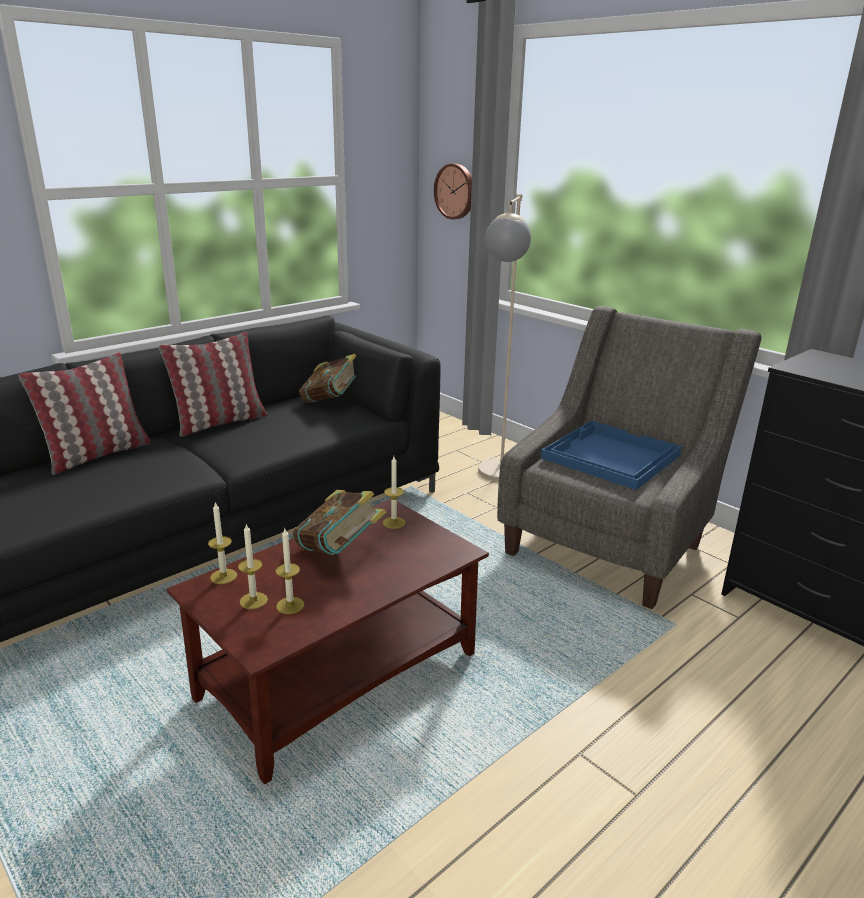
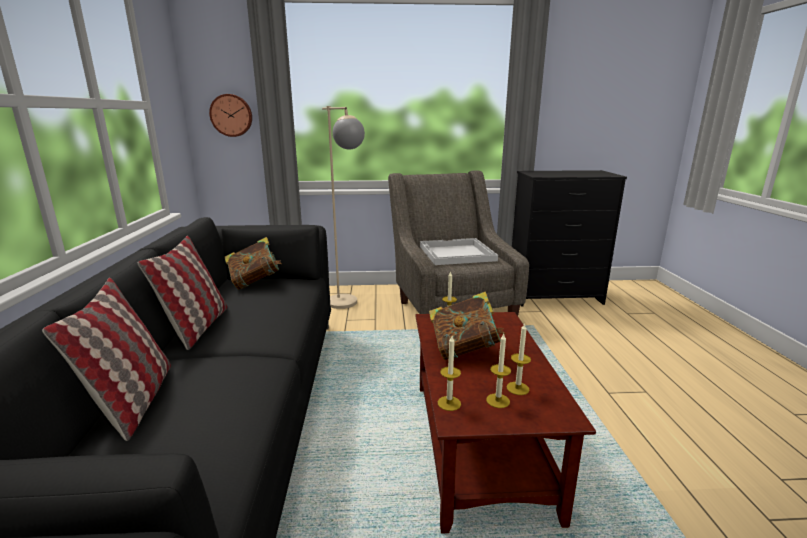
camera: 50 degrees left, 5 degrees down
(609, 457) = (456, 253): blue tray -> white tray

